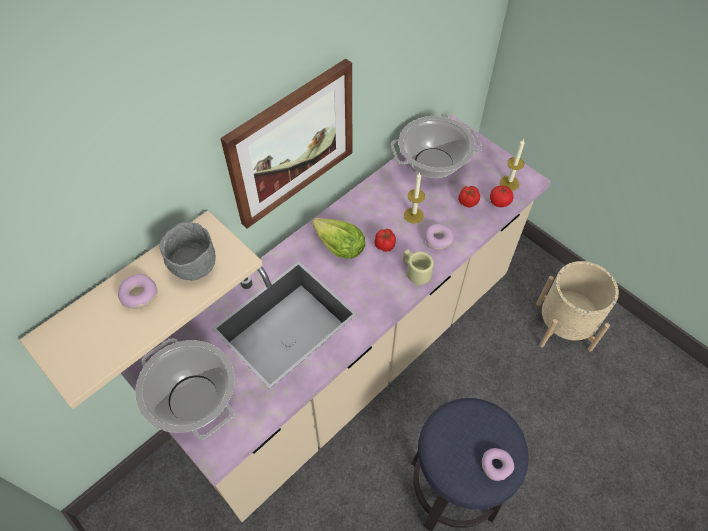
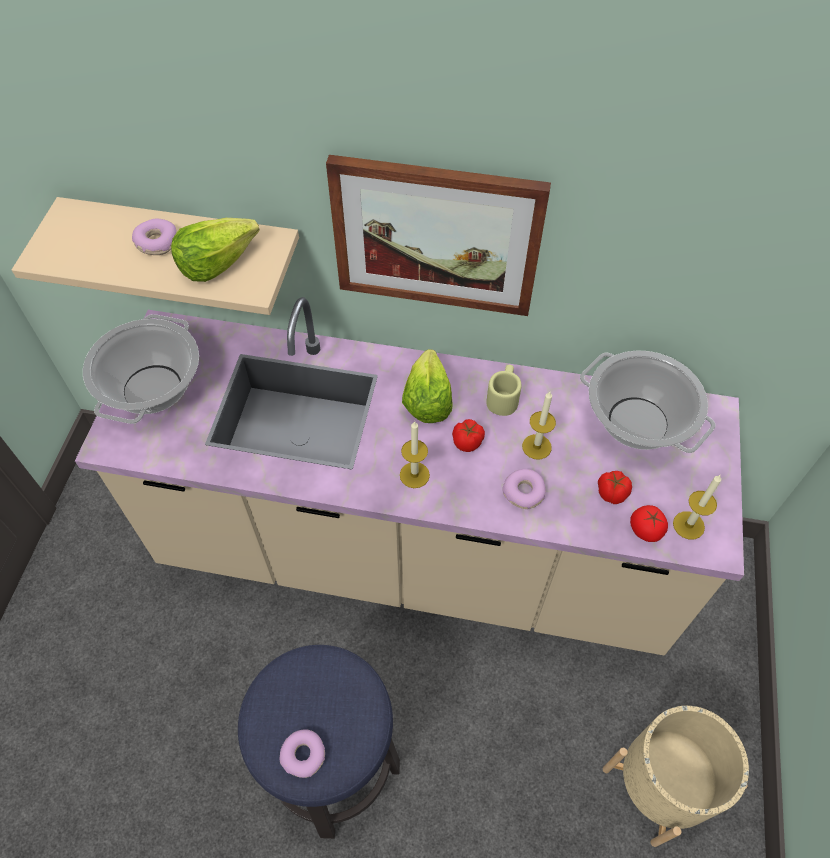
camera: 55 degrees right, 0 degrees up
(194, 268) = (216, 262): grey bowl -> lettuce
(386, 284) = (414, 475): none -> candle
(415, 271) = (456, 494): beige mug -> beige mug (503, 397)

